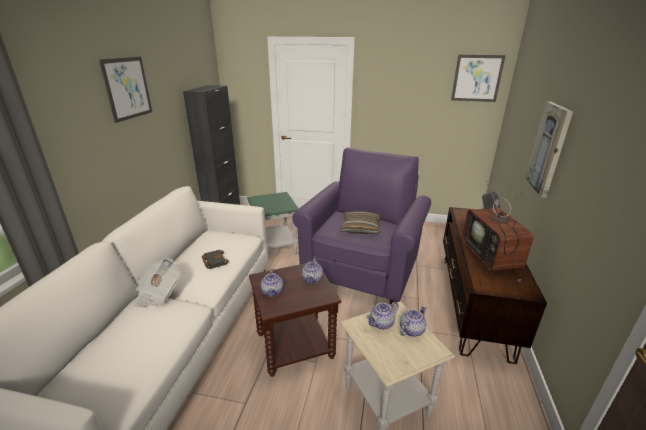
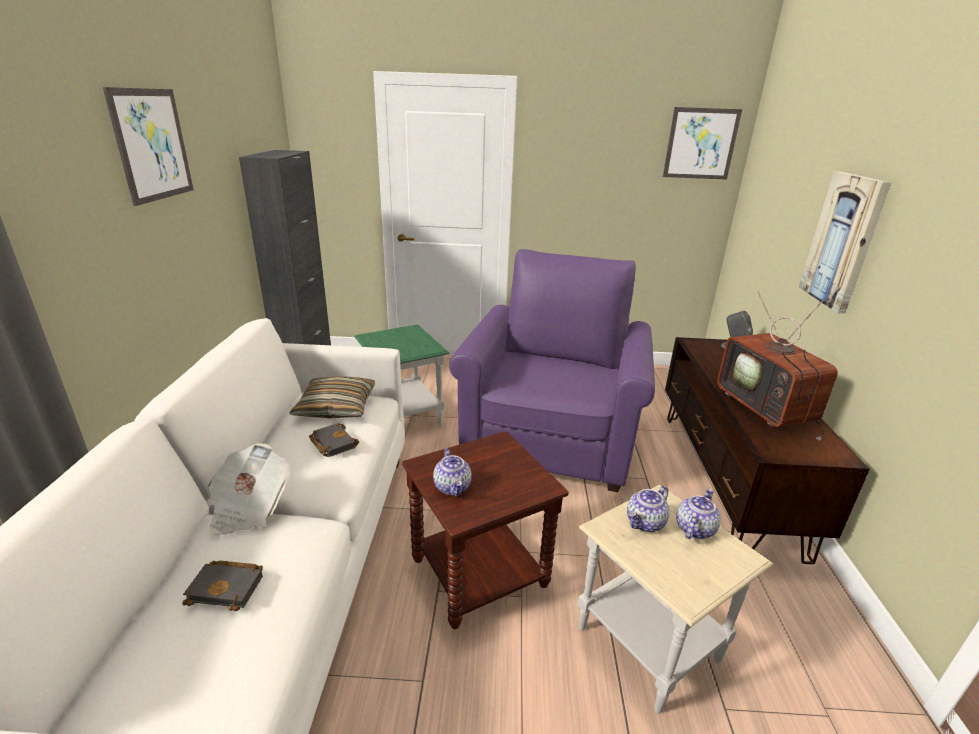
camera: 10 degrees left, 0 degrees up
(135, 335) = (228, 587): none -> black book
(312, 279) = (511, 461): teapot -> none
(360, 228) = (554, 375): pillow -> pillow (336, 407)

